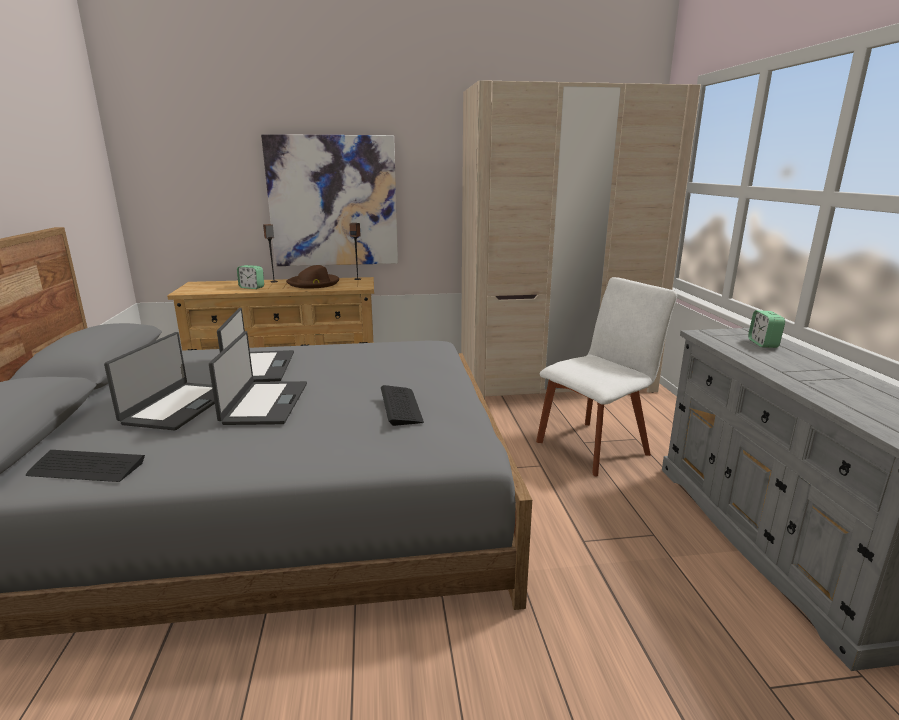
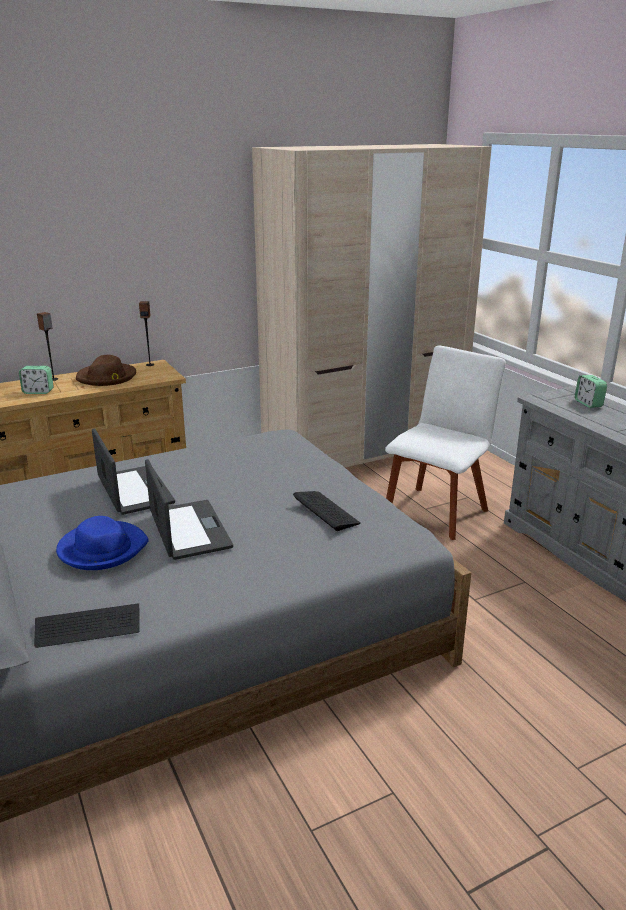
camera: 20 degrees left, 5 degrees up
(179, 406) = (102, 549): laptop -> blue hat
(333, 202) = (113, 278): picture -> none

